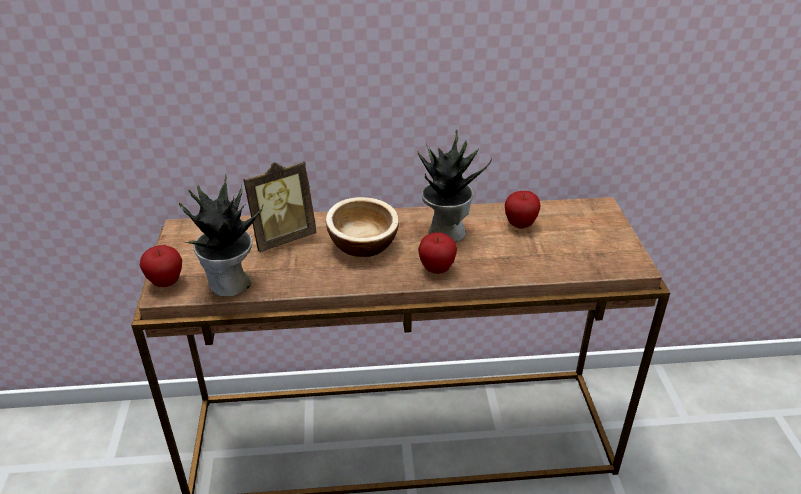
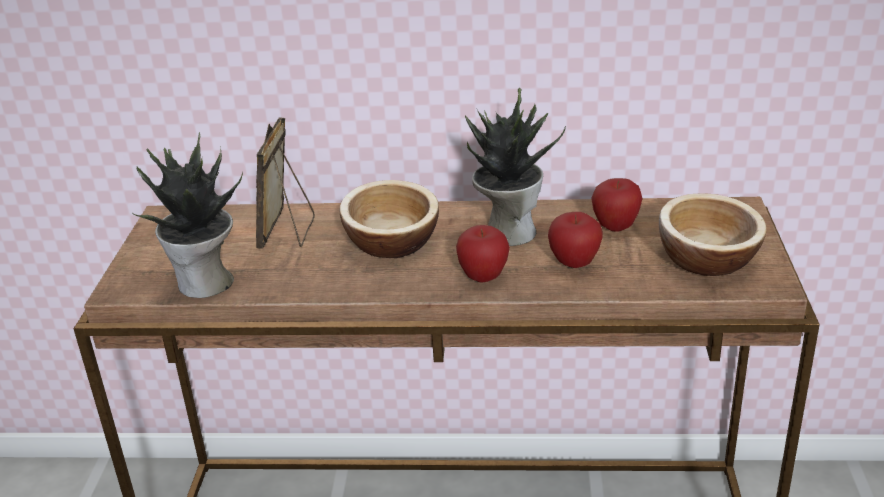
camera: 10 degrees right, 5 degrees down
(166, 283) = (125, 278): apple -> apple (574, 263)
(282, 238) = (288, 232): picture frame -> picture frame turned 120 degrees clockwise
(589, 248) = (707, 260): none -> bowl

